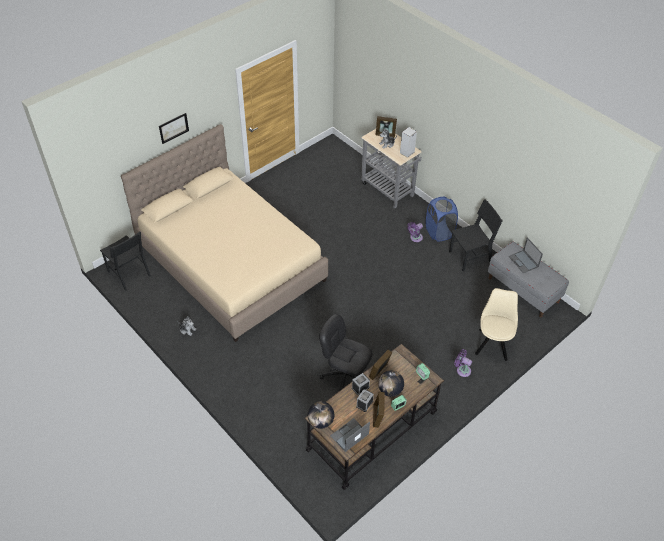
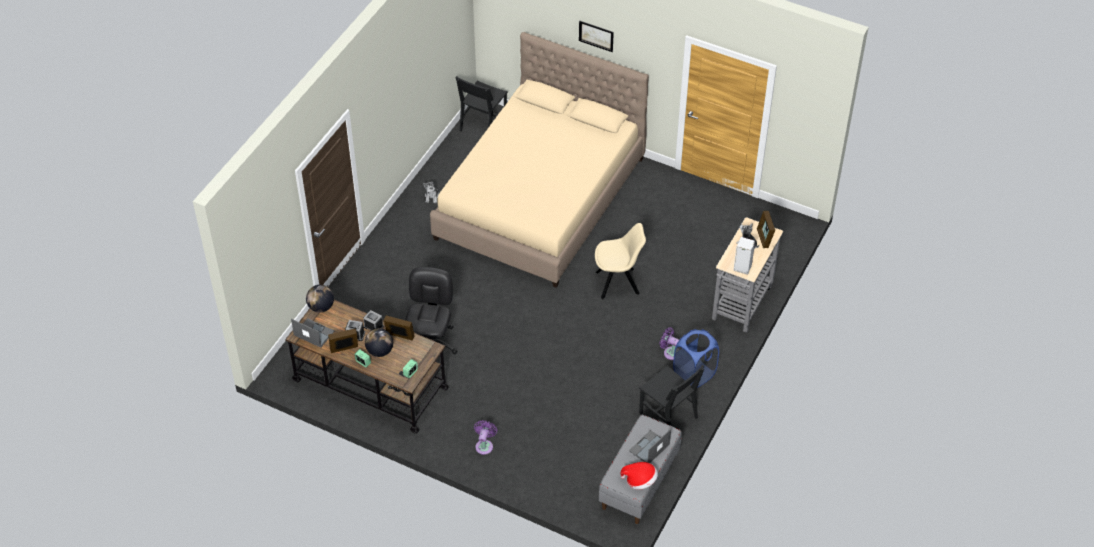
camera: 70 degrees right, 0 degrees up
(492, 344) = (535, 467): beige chair -> beige chair (617, 283)
(551, 275) = (640, 481): none -> hat

